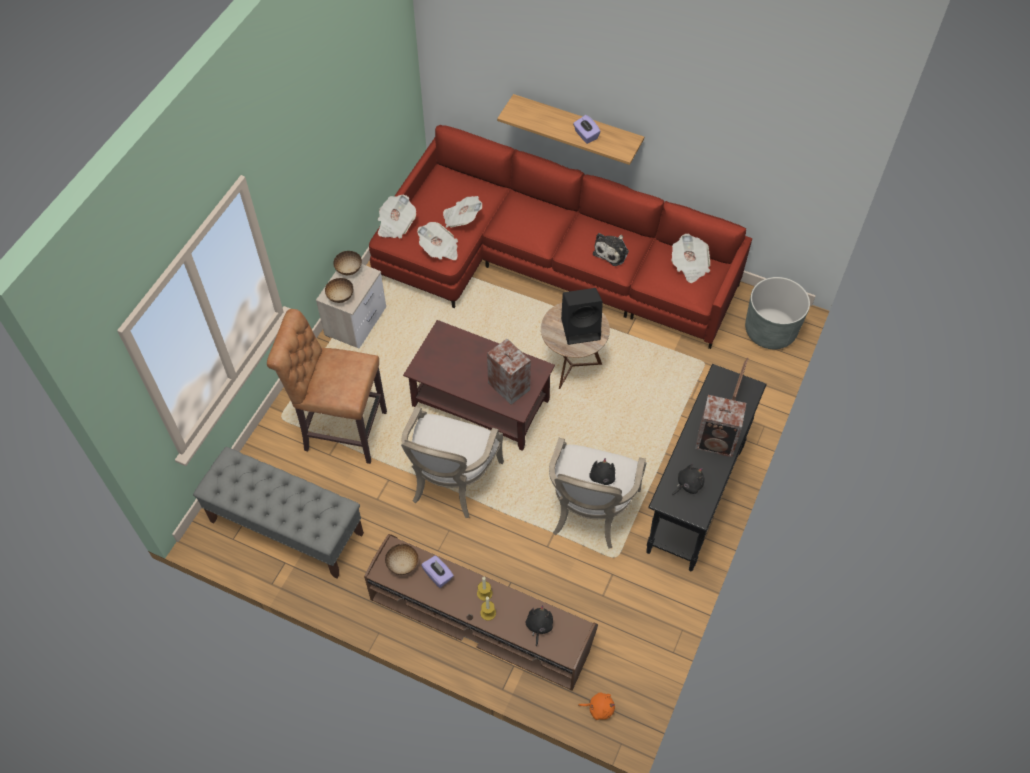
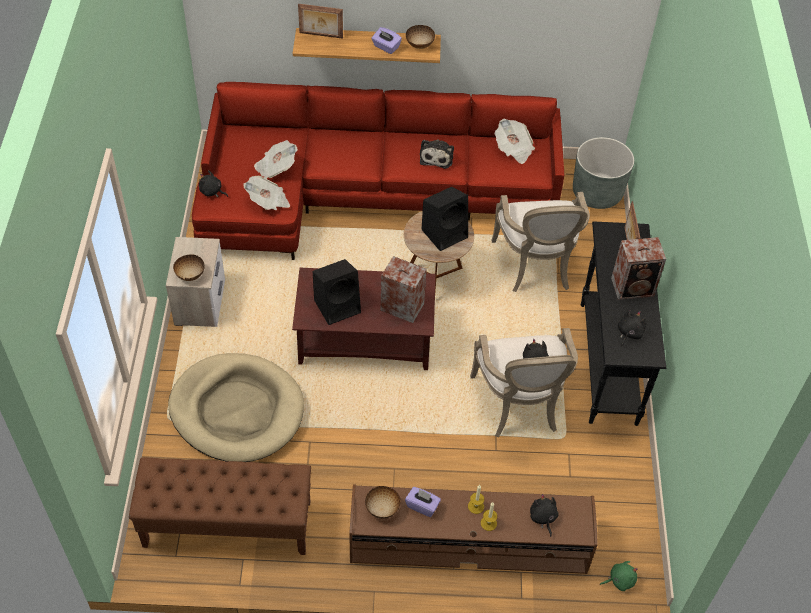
camera: 25 degrees left, 5 degrees down
(286, 527) = (227, 524): grey bench -> brown bench
(341, 430) = (237, 410): brown stool -> beige dog bed
(348, 269) = (185, 247): bowl -> bowl (419, 45)
(395, 225) = (212, 191): newspaper -> black plush toy
(450, 483) = (373, 423): armchair -> armchair (535, 267)
(453, 366) = (338, 305): none -> black speaker
(531, 108) = (321, 36): none -> picture frame
(599, 708) = (619, 580): orange plush toy -> green plush toy

